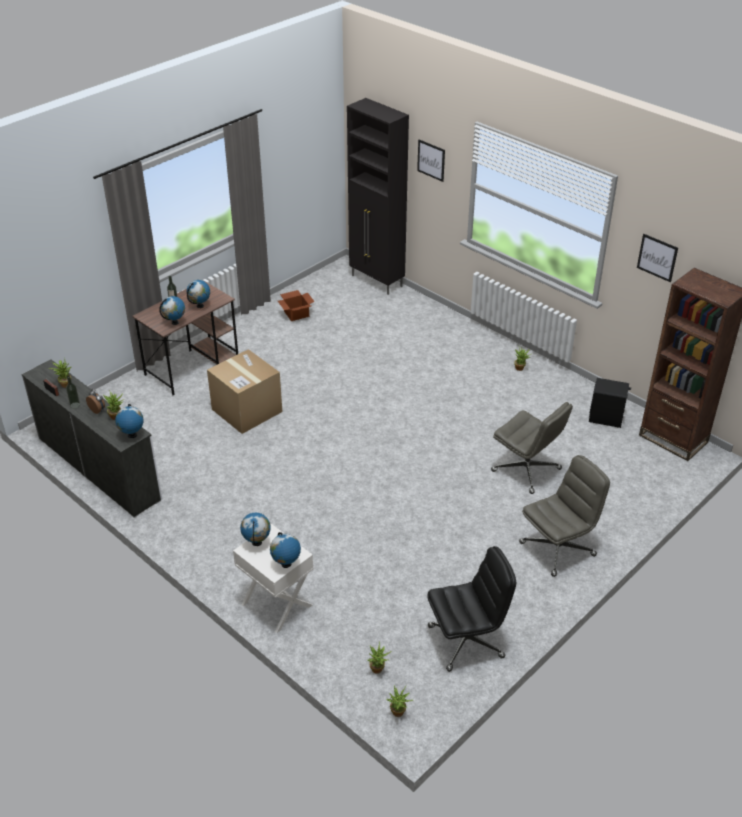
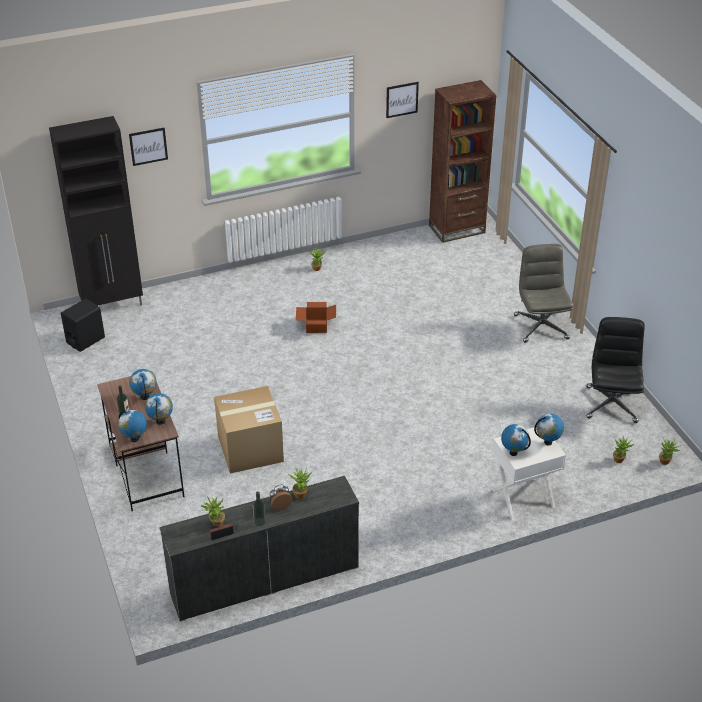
camera: 65 degrees left, 0 degrees up
(132, 435) = (338, 489): globe -> globe (134, 439)
(296, 313) = (118, 372): cardboard box -> cardboard box (315, 326)
(527, 470) = (446, 310): grey office chair -> none
(606, 418) = (412, 250): black speaker -> black speaker (85, 340)

